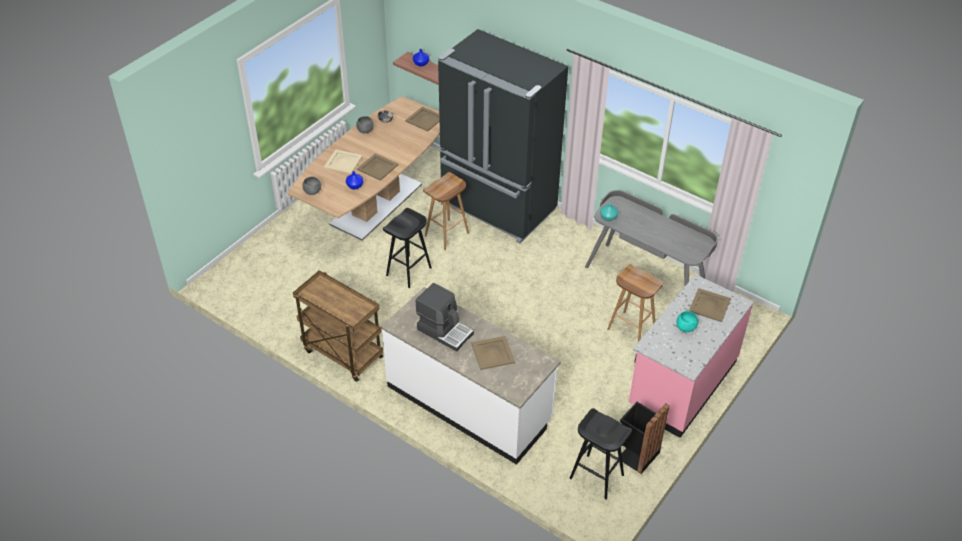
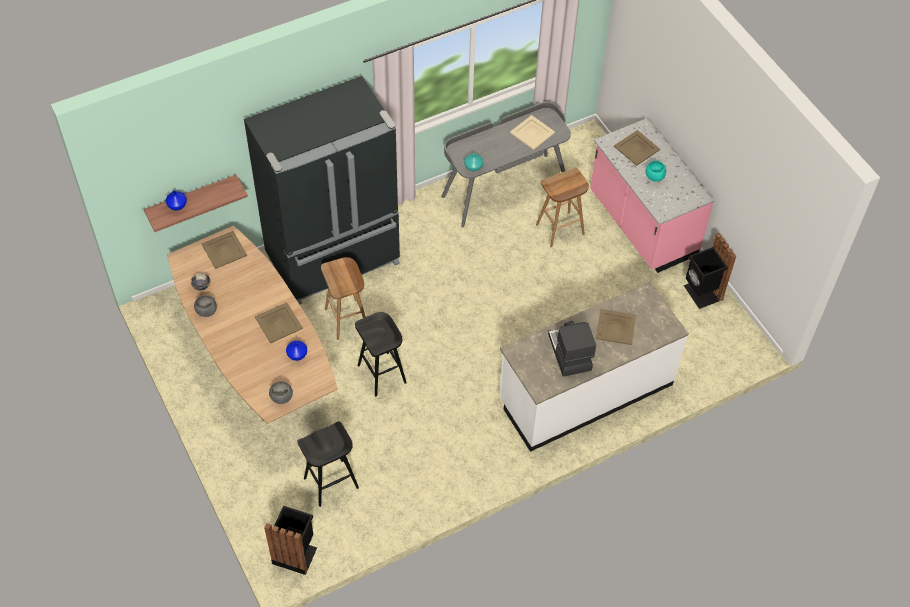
camera: 65 degrees left, 10 degrees up
(226, 282) = (295, 553): none -> black trash can
(341, 354) = (466, 476): brown cart -> none
(343, 162) = (248, 351): beige tray -> beige tray (532, 133)
(445, 331) = (569, 353): coffee machine -> coffee machine turned 75 degrees counterclockwise
(595, 476) = (711, 332): black stool -> black stool (330, 483)

